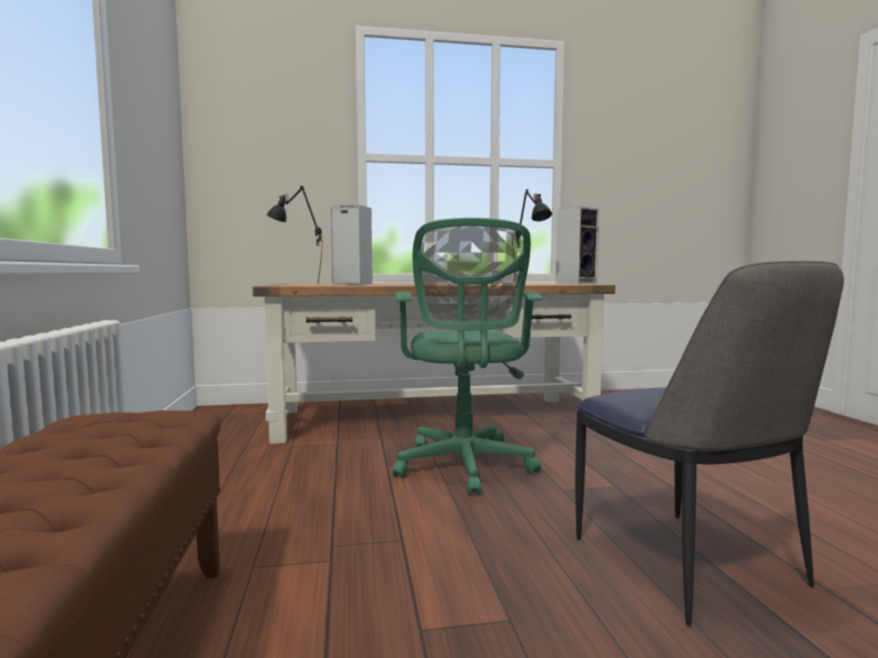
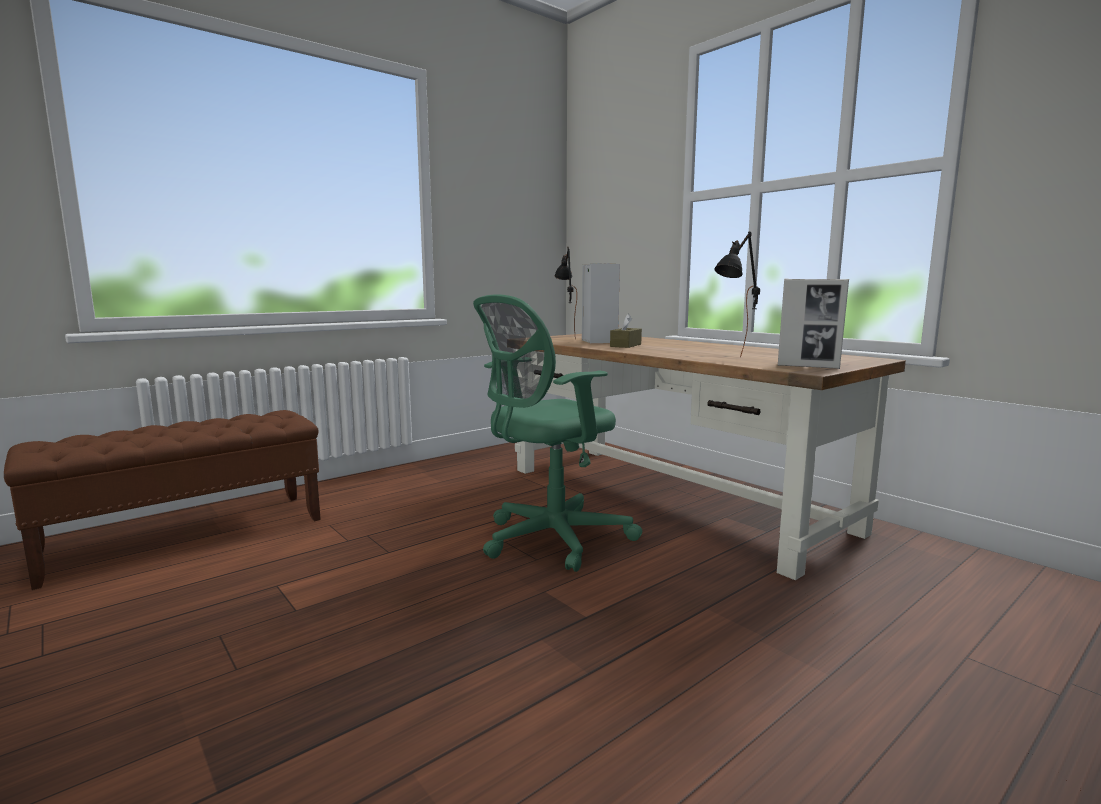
camera: 60 degrees right, 5 degrees up
(398, 284) = (625, 345): none -> brown tissue box
(576, 283) = (808, 367): speaker -> picture frame
(689, 565) = (416, 678): chair -> none

